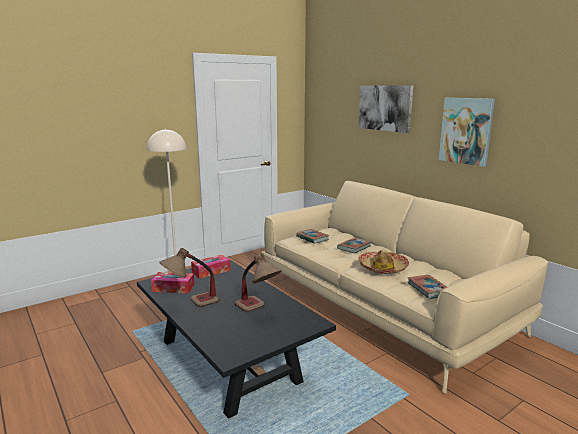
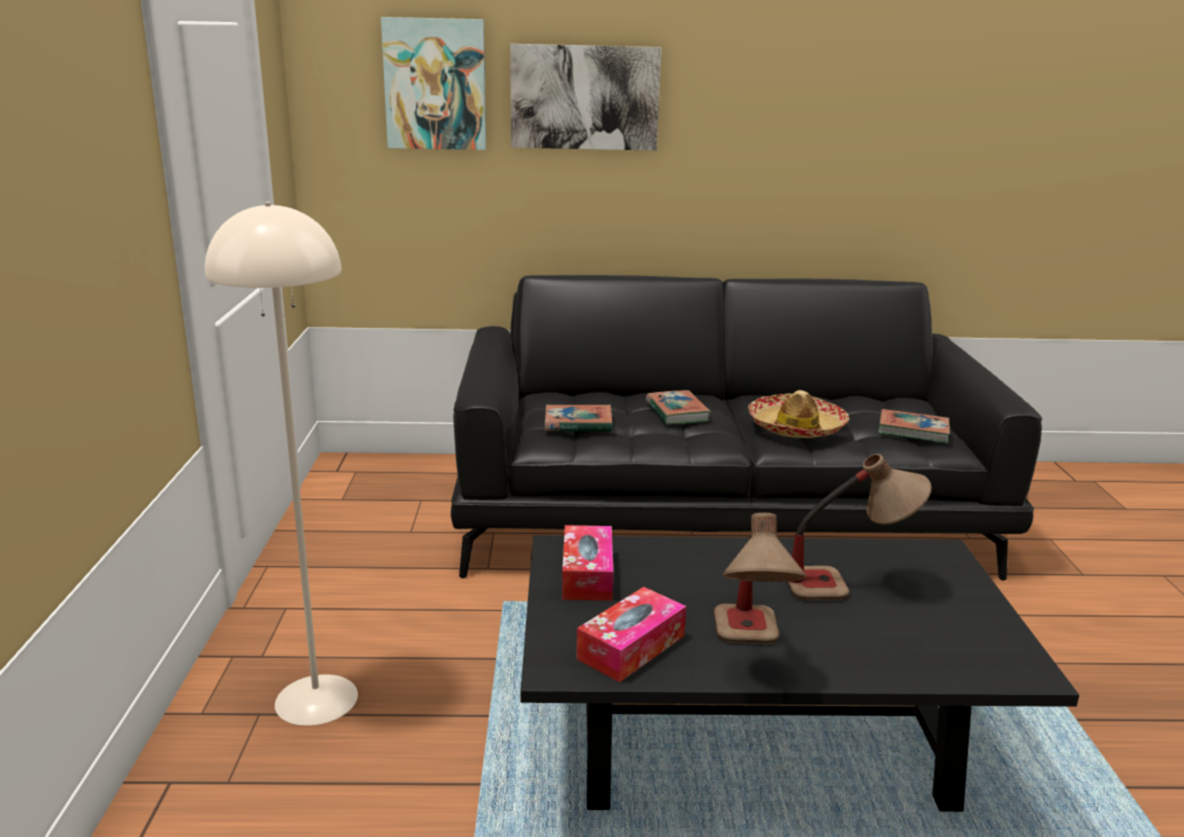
camera: 55 degrees left, 5 degrees up
(381, 306) = (721, 512): beige sofa -> black sofa
(466, 131) = (786, 138): picture -> picture (435, 84)

